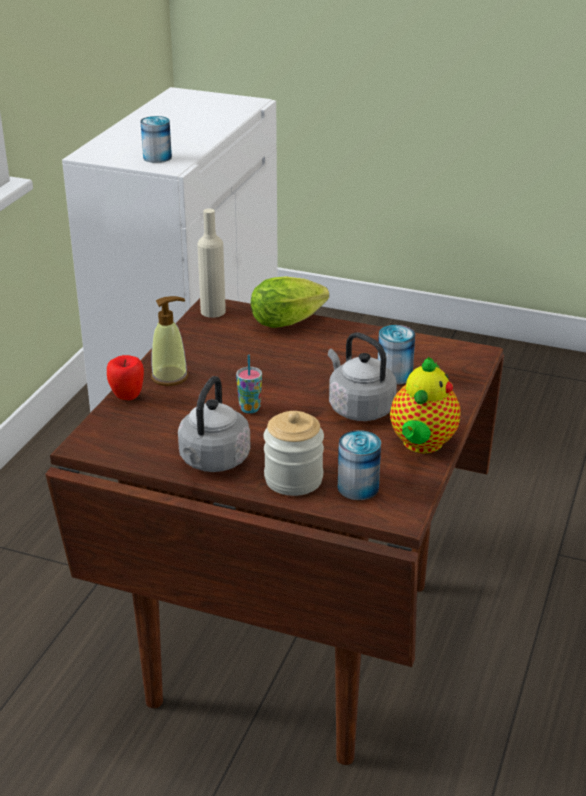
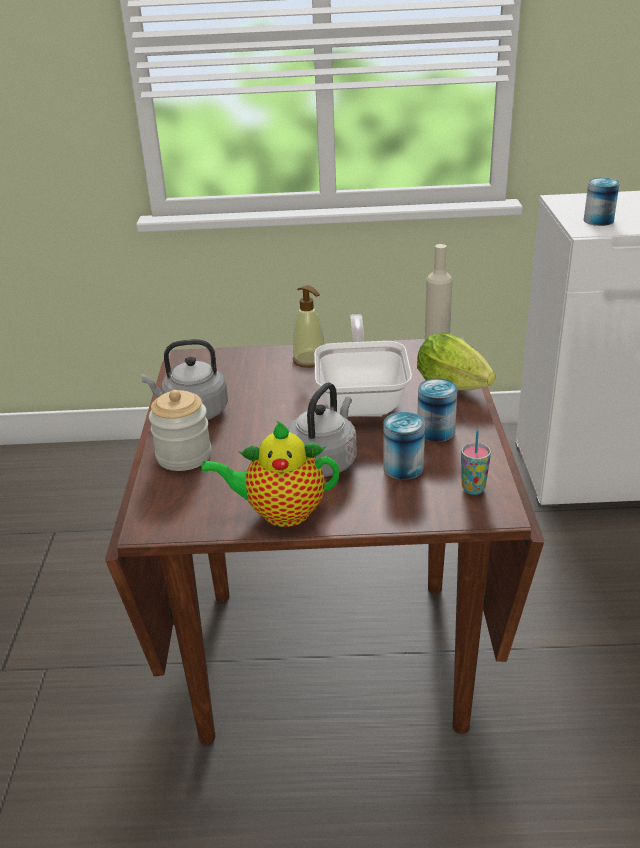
camera: 70 degrees right, 0 degrees up
(127, 397) = (266, 353): apple -> none
(250, 408) = (284, 407): cup -> cup (473, 489)
(268, 366) = (362, 398): none -> frying pan
(358, 487) = (186, 492): can -> can (436, 431)

